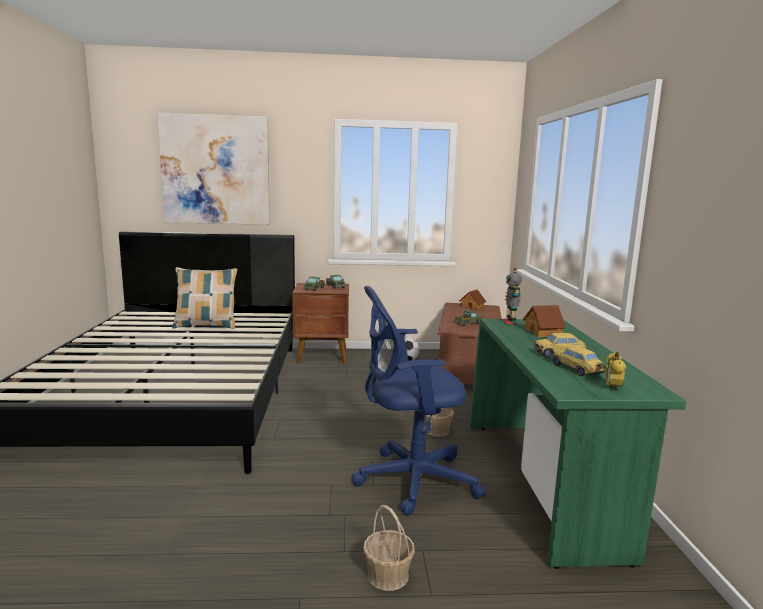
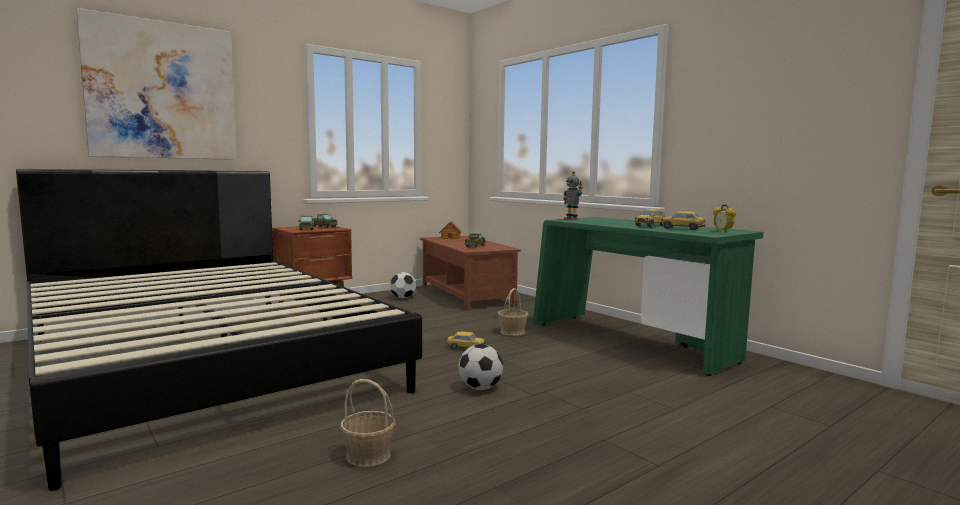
camera: 35 degrees left, 5 degrees down
(206, 326) = (199, 280): pillow -> none
(301, 488) = (480, 388): none -> football
(363, 437) = (465, 348): none -> toy car
(388, 575) = (633, 409): basket -> basket (368, 455)
(410, 480) = (550, 362): blue office chair -> none
(543, 332) = (607, 220): toy house -> none

